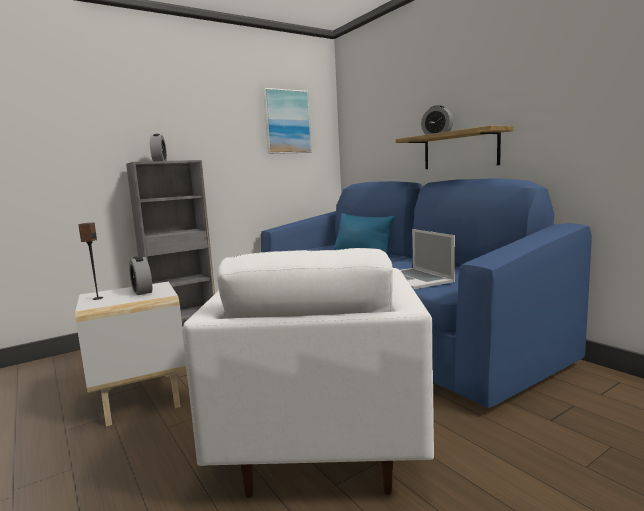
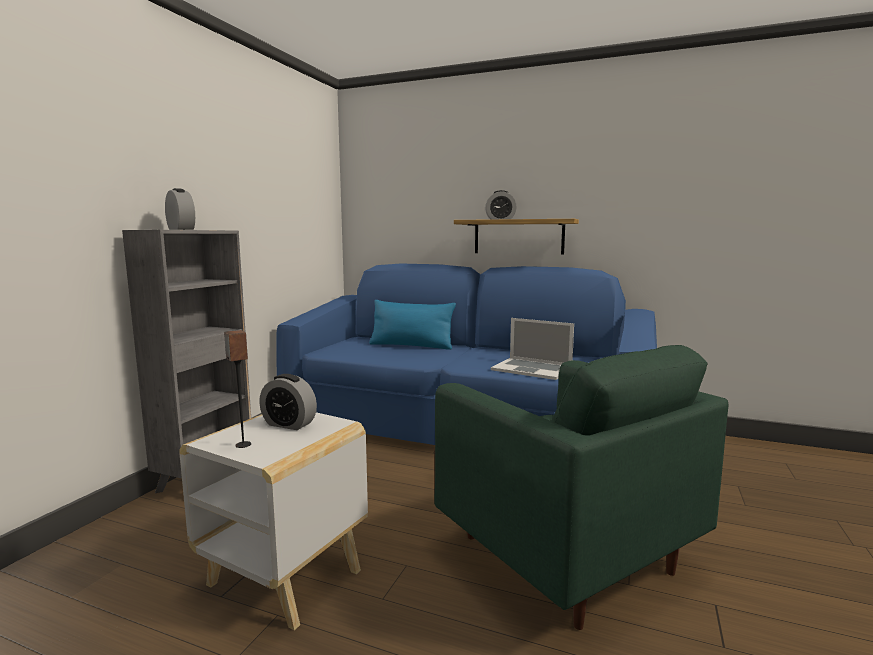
camera: 35 degrees left, 0 degrees up
(287, 122) = (298, 184): picture -> none
(320, 445) = (566, 555): white armchair -> green armchair

